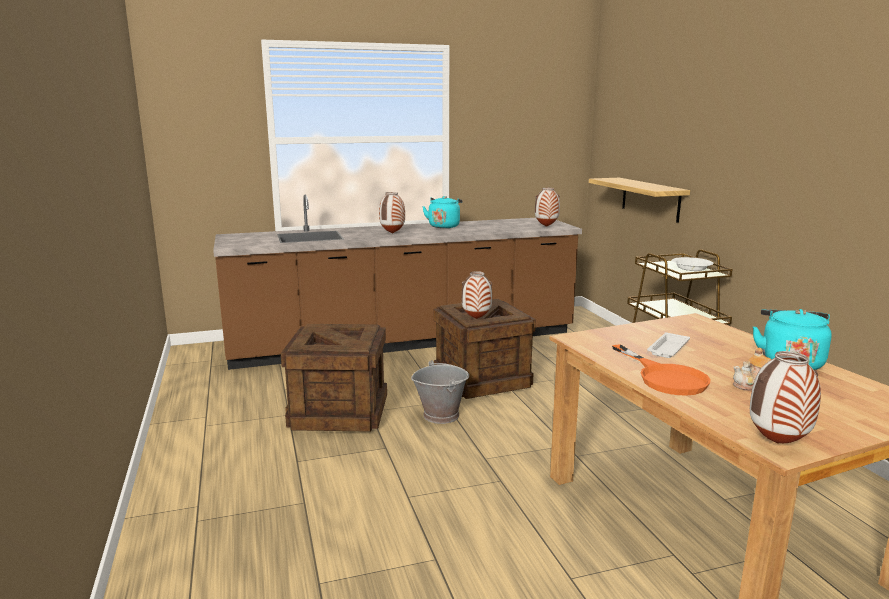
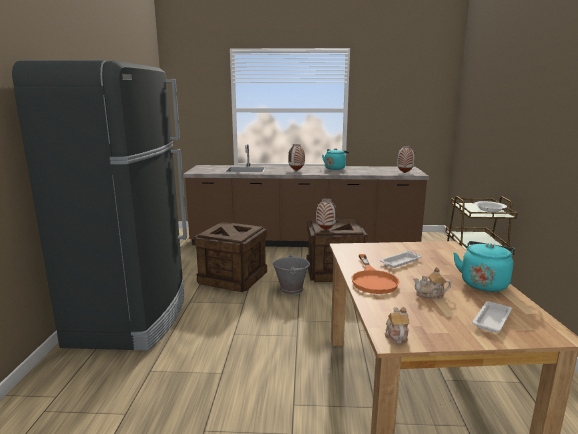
camera: 20 degrees right, 0 degrees up
(217, 506) = (131, 318): none -> black fridge
(650, 199) = (482, 157): shelf -> none
(777, 443) = (396, 335): vase -> teapot
(849, 404) = (492, 319): none -> white tray

